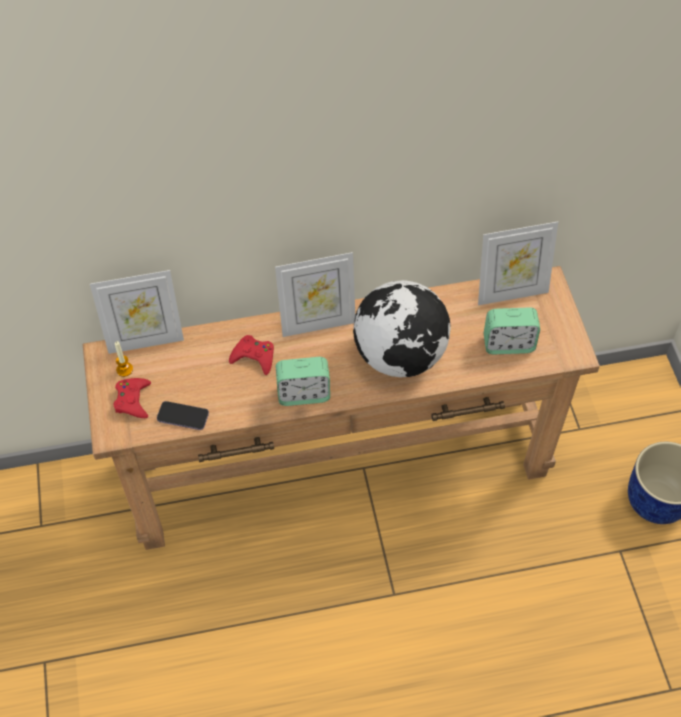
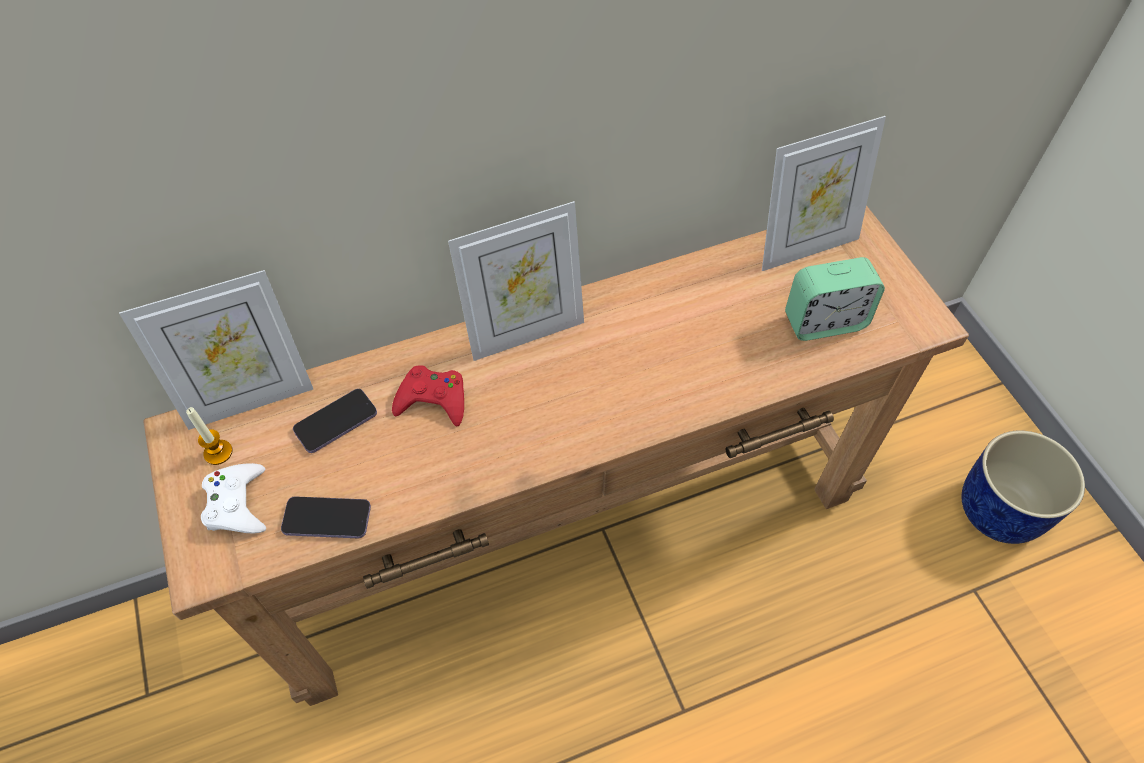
camera: 10 degrees left, 0 degrees up
(133, 400) = (237, 504): red game controller -> white game controller
(194, 362) = (336, 422): none -> phone
(303, 394) = (524, 448): alarm clock -> none
(400, 356) = (665, 364): globe -> none

